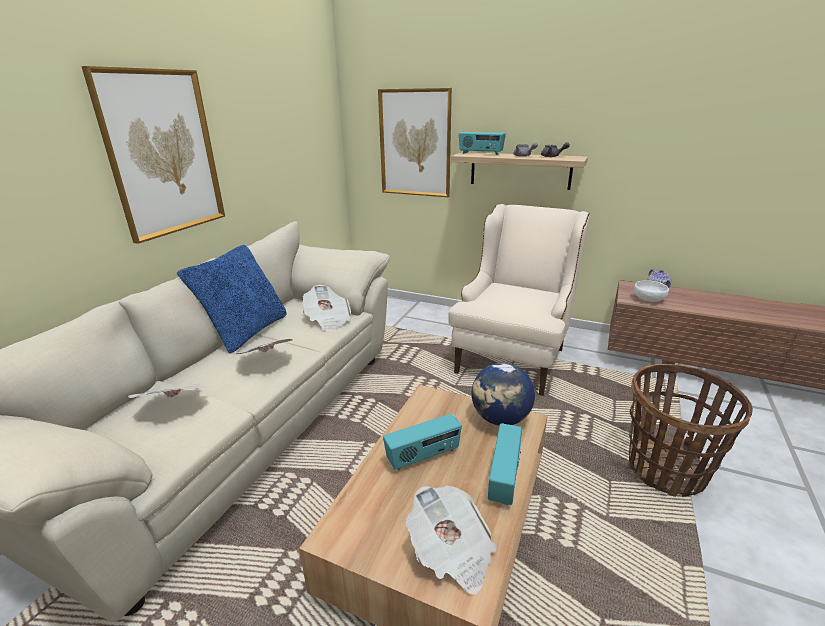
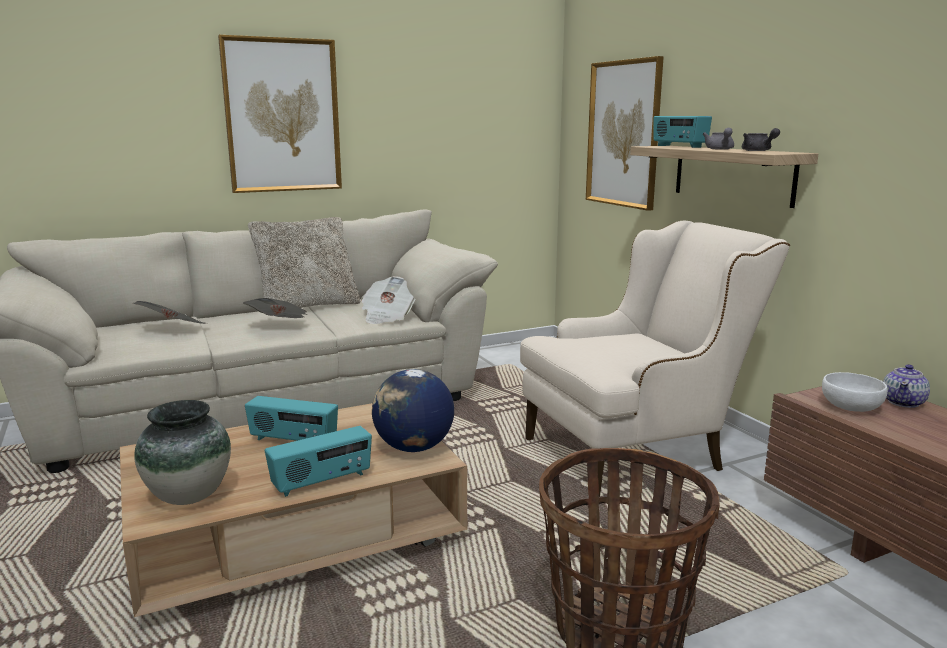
camera: 40 degrees right, 10 degrees down
(246, 330) = (308, 305): blue pillow -> beige pillow
(452, 552) = (189, 497): newspaper -> vase

